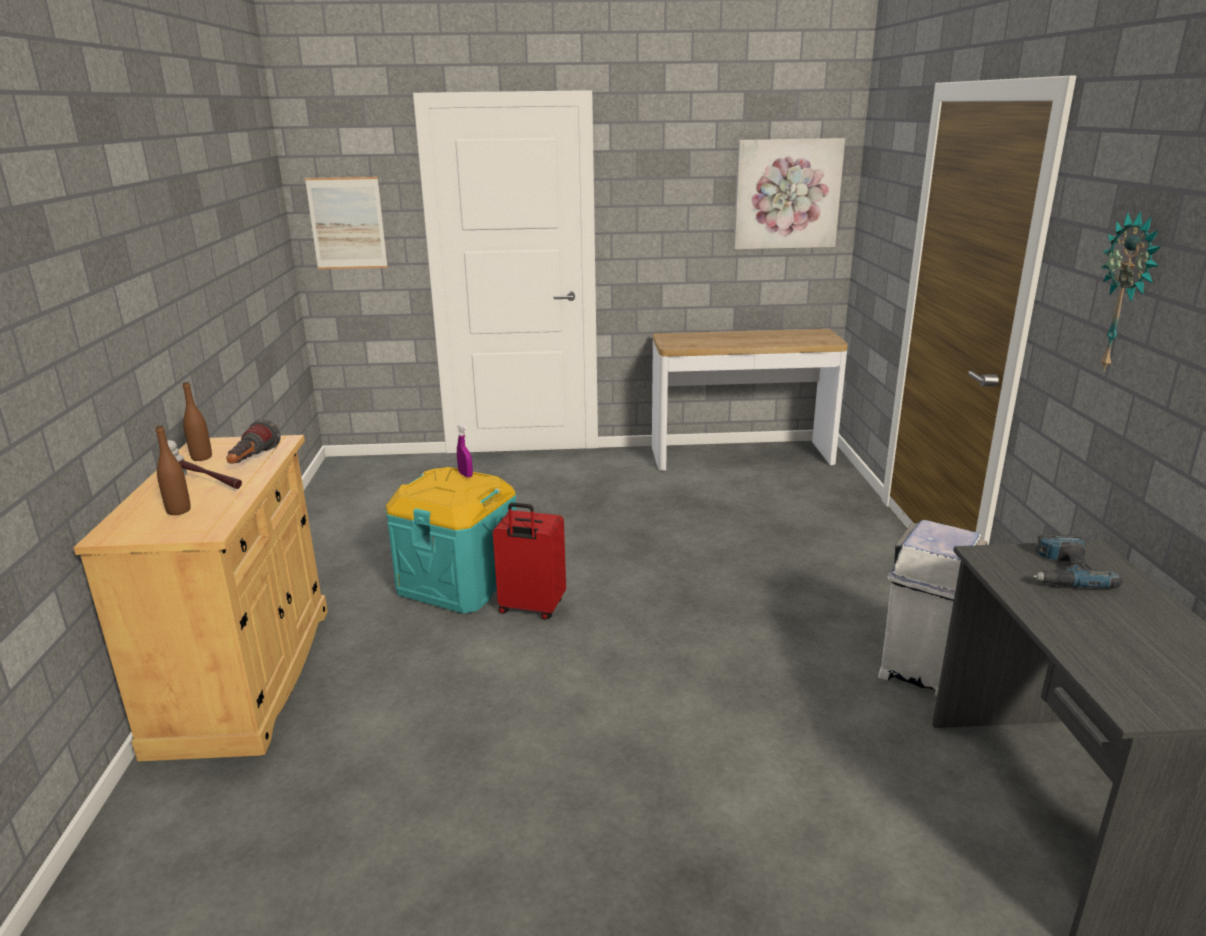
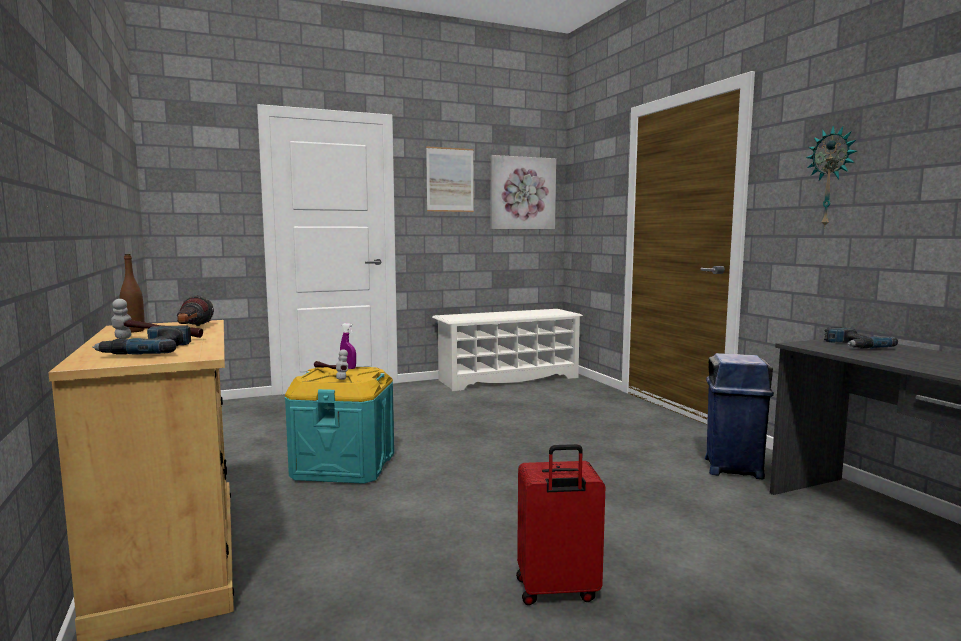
camera: 20 degrees left, 15 degrees down
(178, 510) = (149, 350): brown bottle -> power drill
(347, 223) = (195, 201): picture -> picture (450, 180)
(438, 485) = (330, 374): none -> hammer
(531, 608) = (420, 473): red suitcase -> red suitcase (557, 591)
(741, 456) = (508, 379): console table -> white shoe rack
(920, 671) = (733, 468): white trash can -> blue trash can

